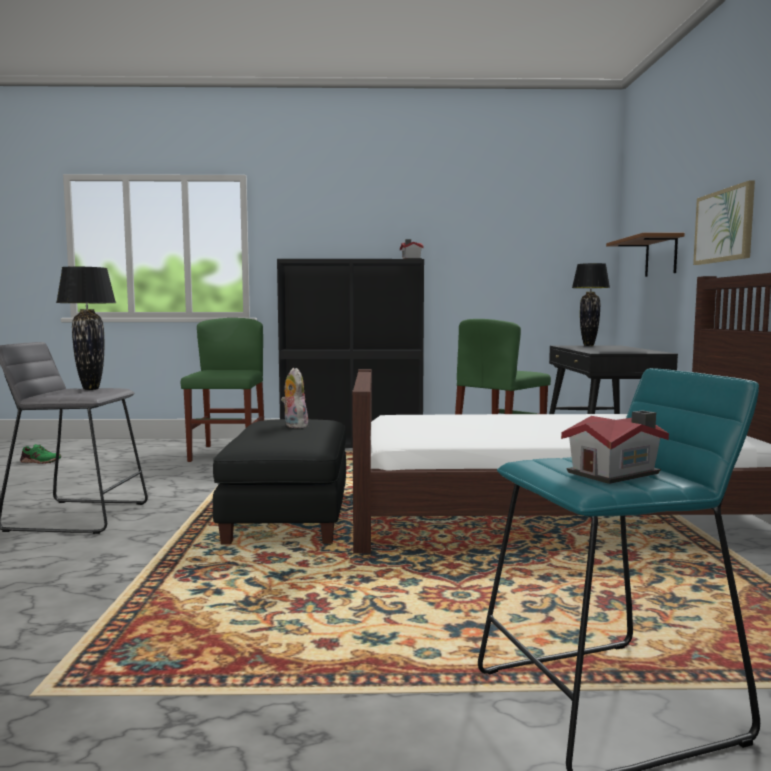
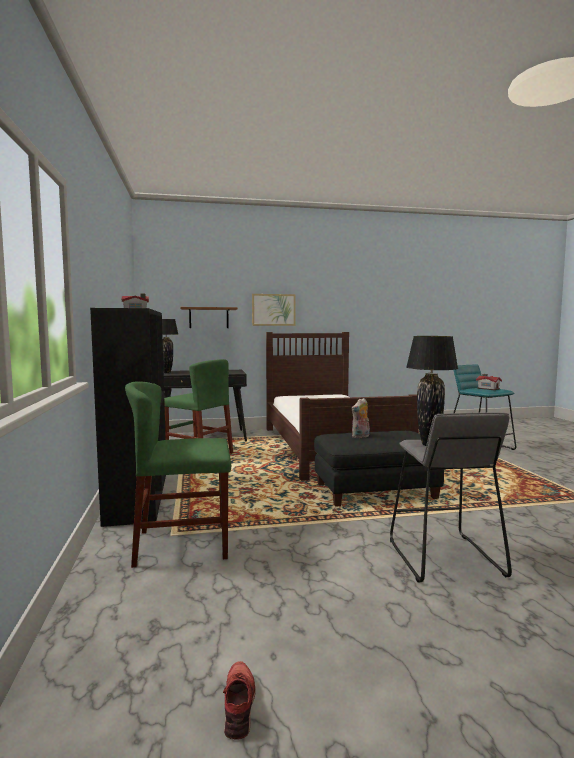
camera: 100 degrees left, 0 degrees up
(40, 461) = (240, 704): green shoe -> red shoe

